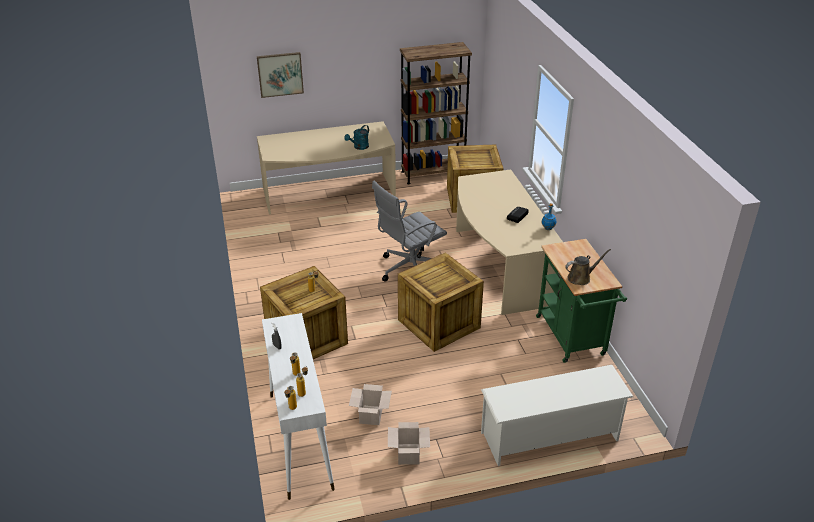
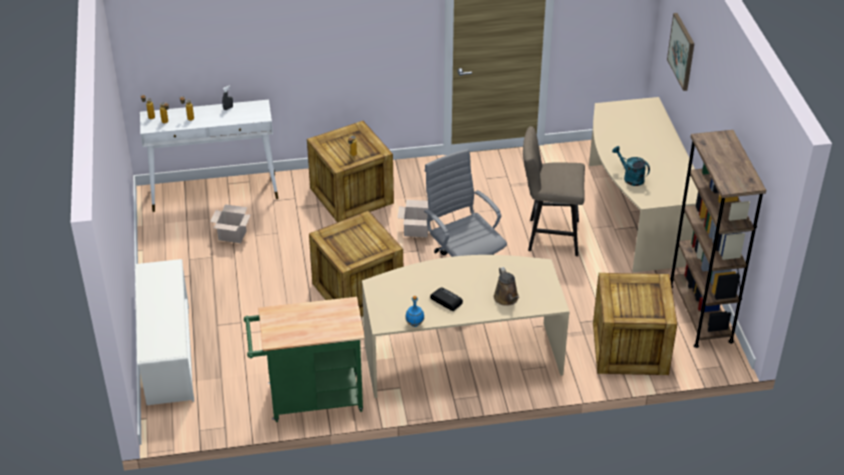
camera: 95 degrees right, 5 degrees up
(358, 231) = (548, 236): none -> beige stool
(409, 455) = (176, 257): cardboard box -> cardboard box (415, 230)
(581, 278) = (286, 318): brown watering can -> brown watering can (507, 299)

